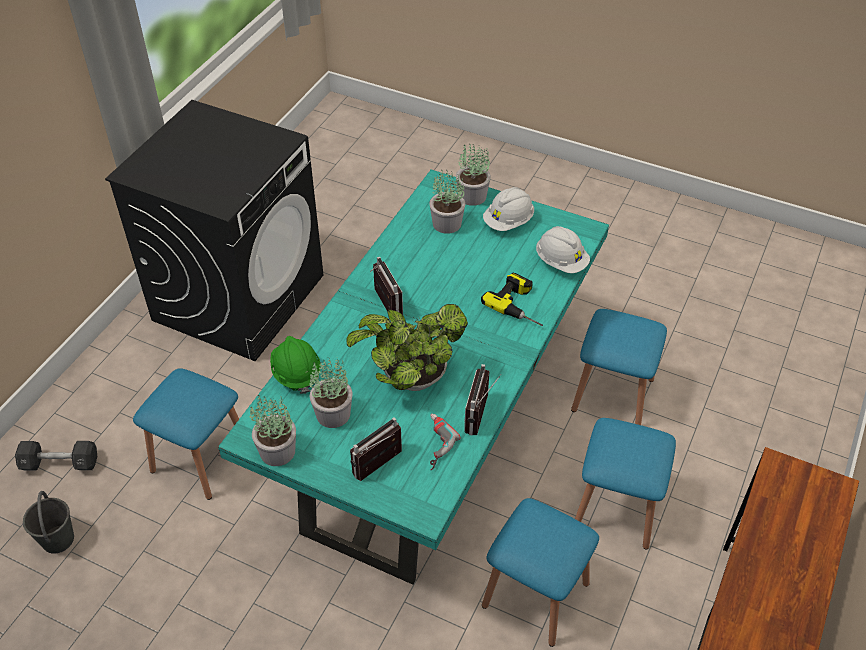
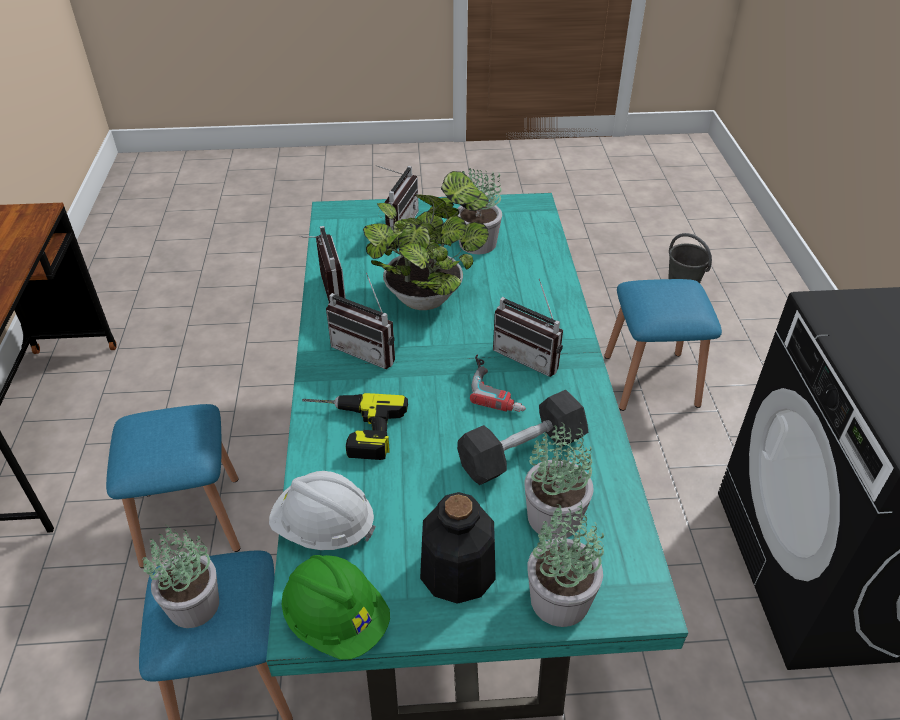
camera: 150 degrees right, 5 degrees down
(60, 463) = (757, 327): black dumbbell -> black dumbbell (521, 452)
(276, 451) = (498, 205): potted plant -> potted plant (195, 604)
(296, 373) = (549, 259): green hard hat -> green hard hat (336, 620)
(432, 443) = (362, 255): power drill -> power drill (499, 387)
(480, 352) = (368, 350): none -> radio
(508, 222) = (456, 571): white hard hat -> bottle
(535, 594) = (254, 407): blue stool -> none

